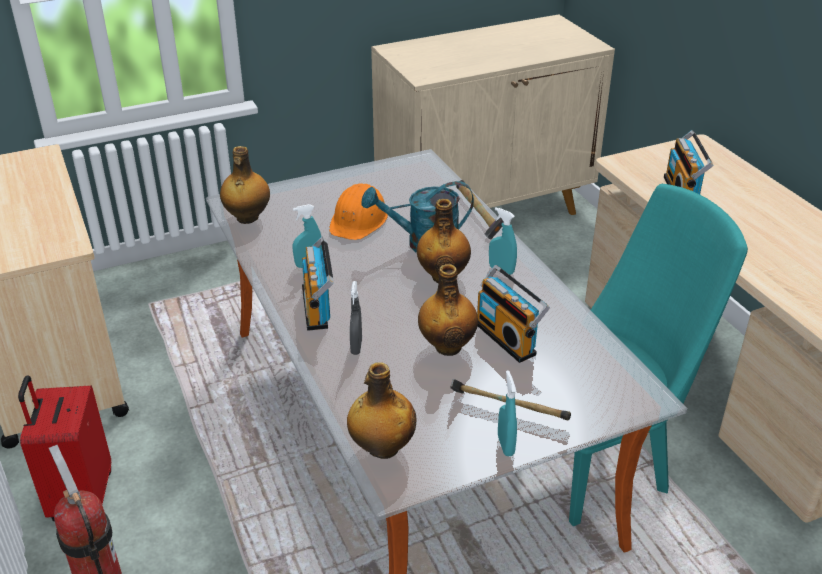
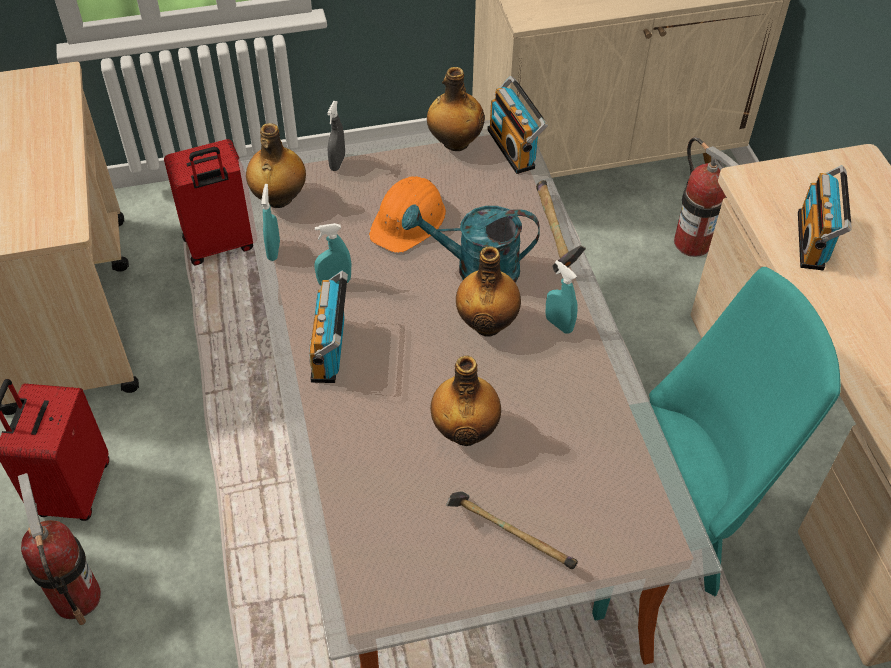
camera: 10 degrees right, 15 degrees up
(181, 302) = (220, 245): none -> red suitcase
(356, 347) = (361, 415): grey spray bottle -> grey spray bottle (337, 163)
(382, 448) = (356, 566): bottle -> bottle (454, 143)
(505, 445) = (495, 586): turquoise spray bottle -> turquoise spray bottle (273, 250)
(508, 337) = (539, 430): radio -> radio (514, 148)
(571, 256) = (692, 243): none -> fire extinguisher

